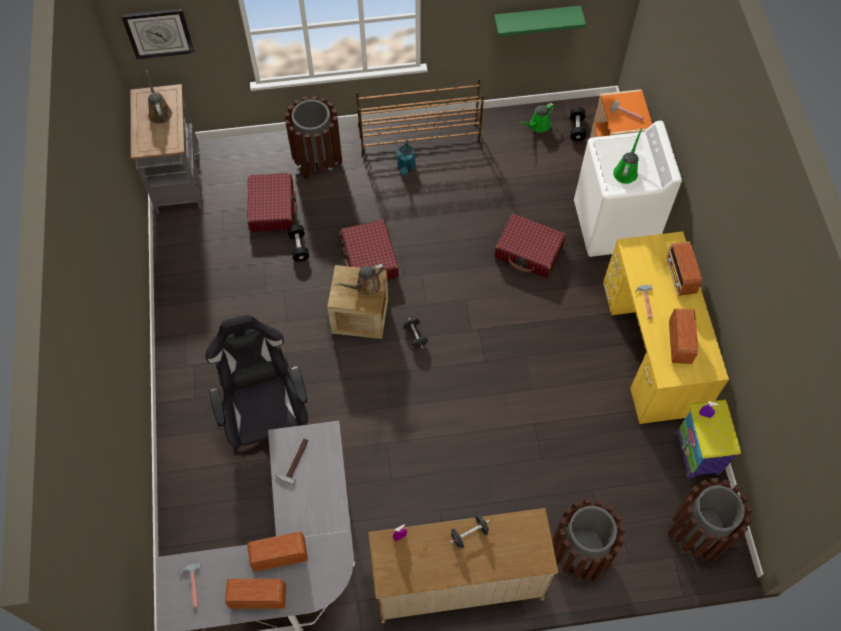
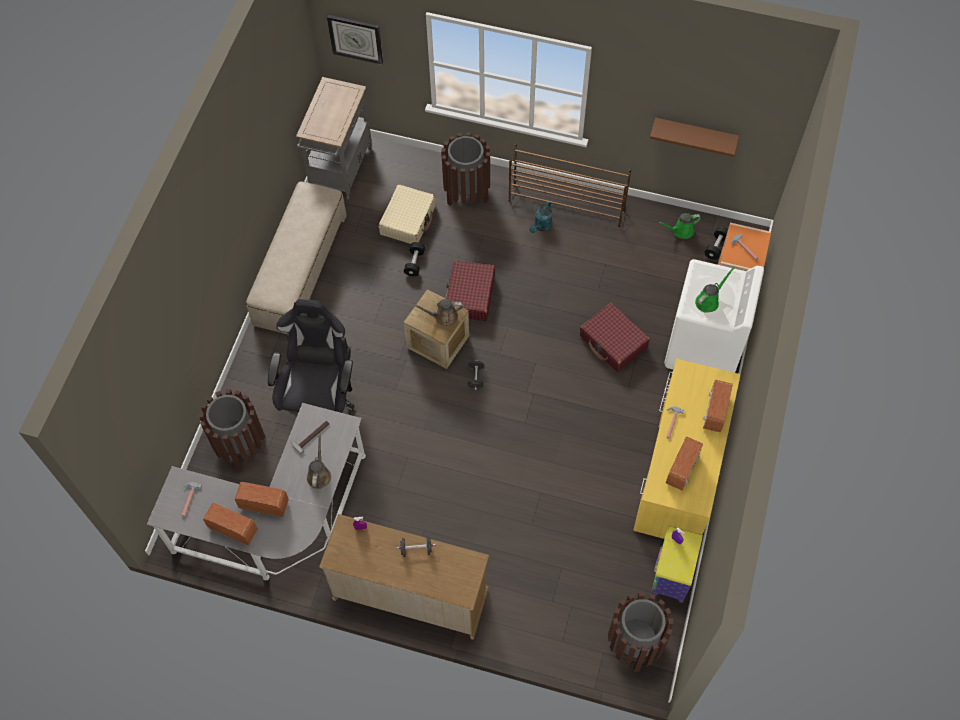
camera: 25 degrees right, 0 degrees up
(159, 112) = (337, 105): brown watering can -> brown watering can (319, 474)
(184, 295) = (300, 268): none -> beige bench
(272, 208) = (408, 220): red suitcase -> beige suitcase
(536, 19) = (695, 134): green shelf -> brown shelf
(579, 553) = (523, 615): brown trash can -> brown trash can (240, 445)

